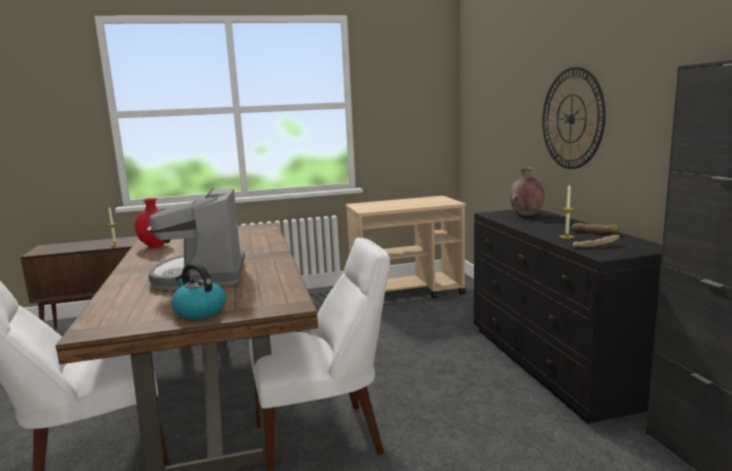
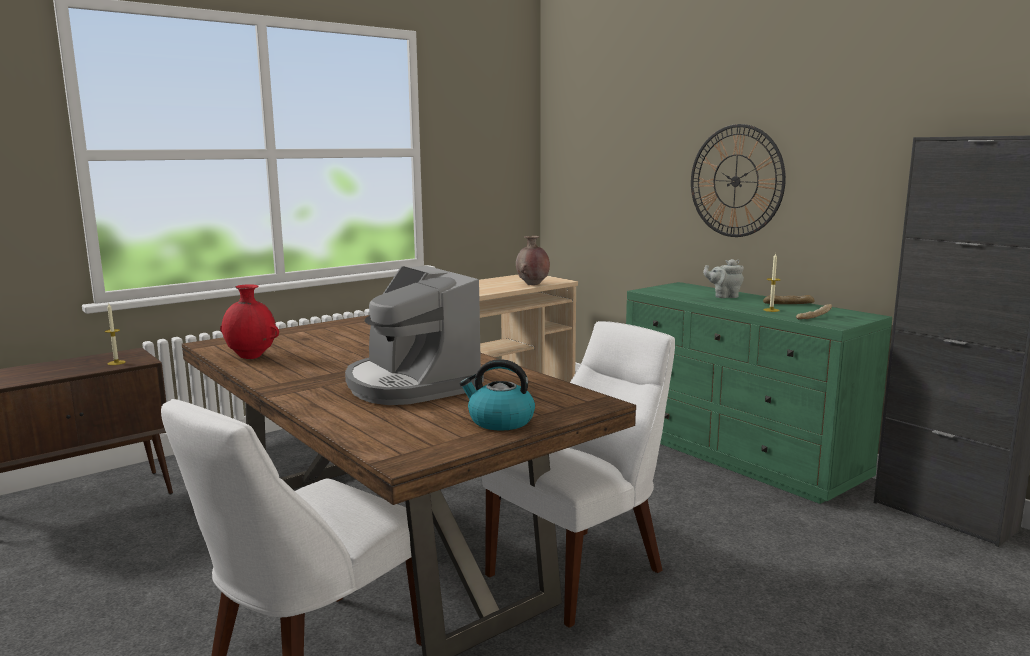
camera: 25 degrees left, 0 degrees up
(526, 215) = (688, 290): brown vase -> brown vase (532, 284)
(547, 221) = (724, 296): none -> grey teapot
(555, 364) = (739, 455): black dresser -> green dresser

